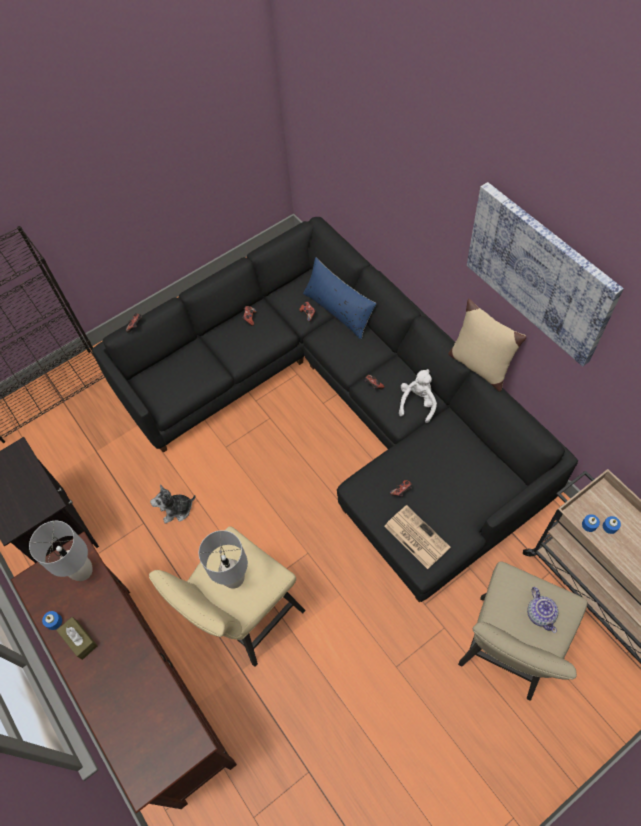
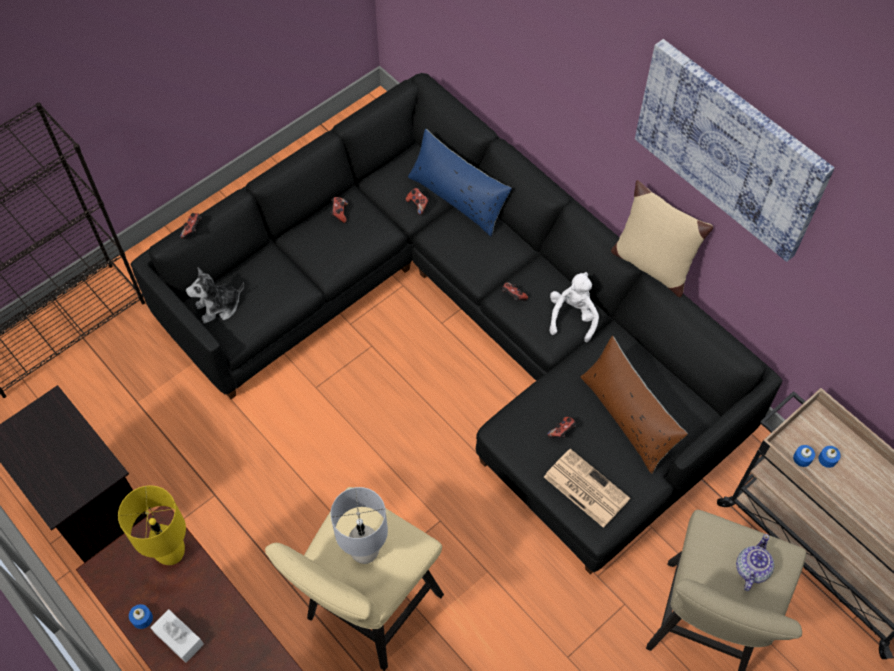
camera: 10 degrees left, 0 degrees up
(79, 640) = (179, 638): brown tissue box -> white tissue box
(82, 571) = (170, 552): grey table lamp -> yellow table lamp
(177, 510) = (258, 475): plush toy -> plush toy (219, 306)
(454, 482) = (628, 417): none -> brown pillow
(540, 613) = (751, 569): teapot -> teapot turned 135 degrees counterclockwise

